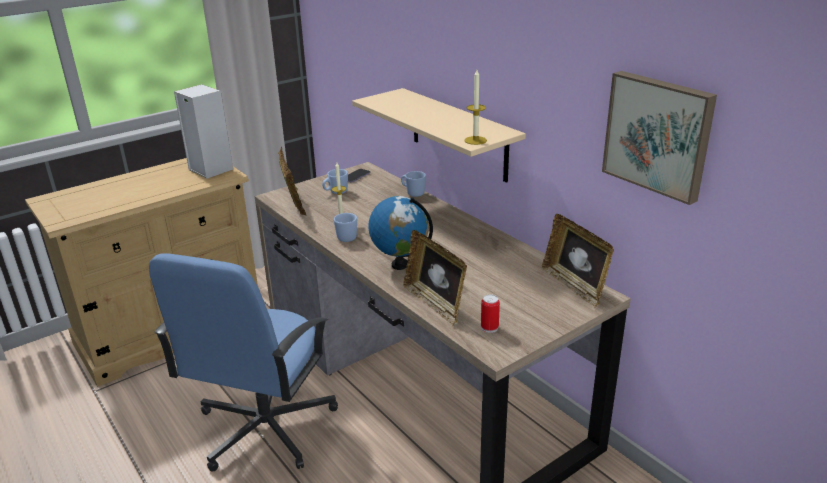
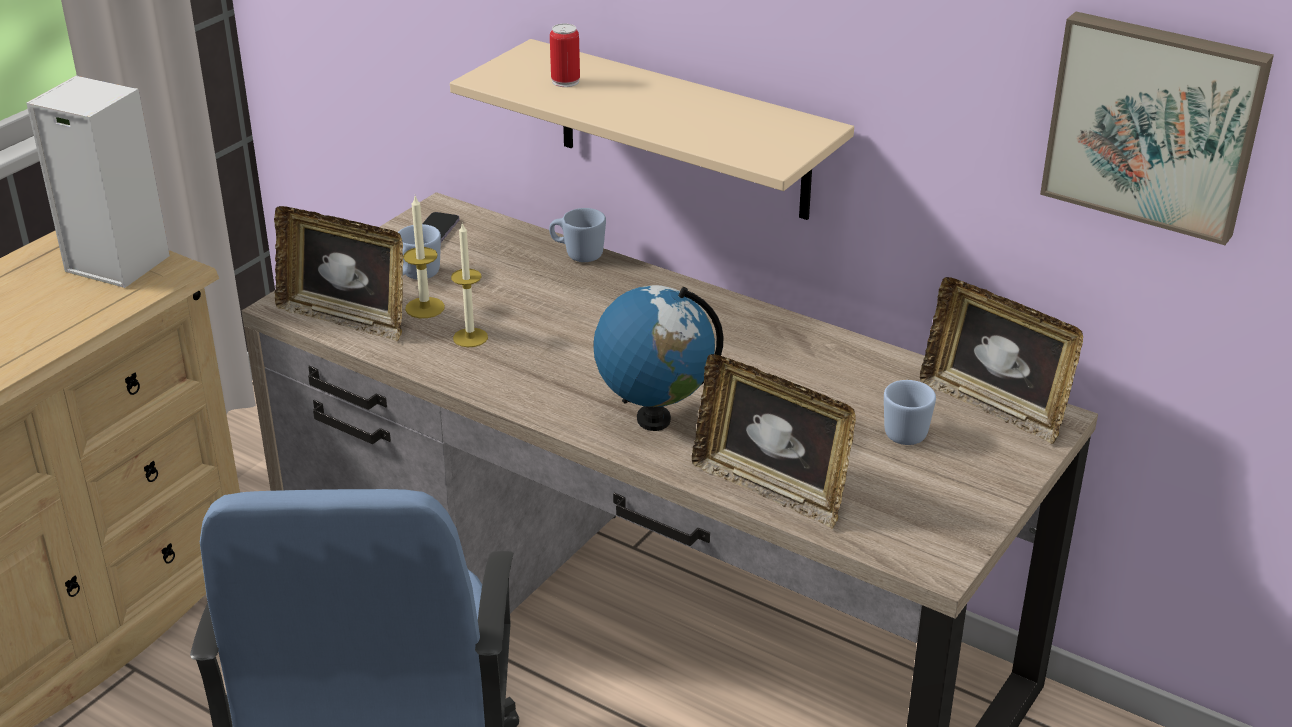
camera: 20 degrees left, 5 degrees up
(294, 204) = (345, 318): picture frame -> picture frame turned 150 degrees clockwise
(348, 236) = (510, 374): blue mug -> blue mug (903, 430)
(475, 140) = (775, 155): candle -> candle (425, 308)
(489, 327) = (896, 518): can -> can (565, 81)

